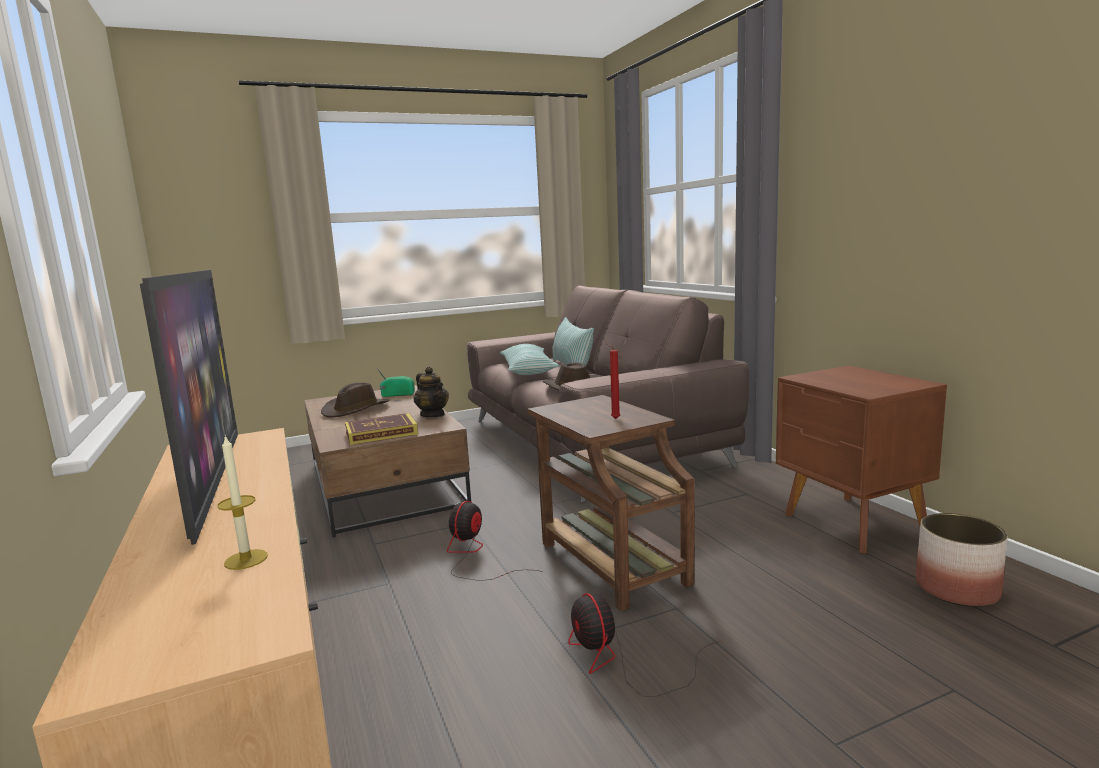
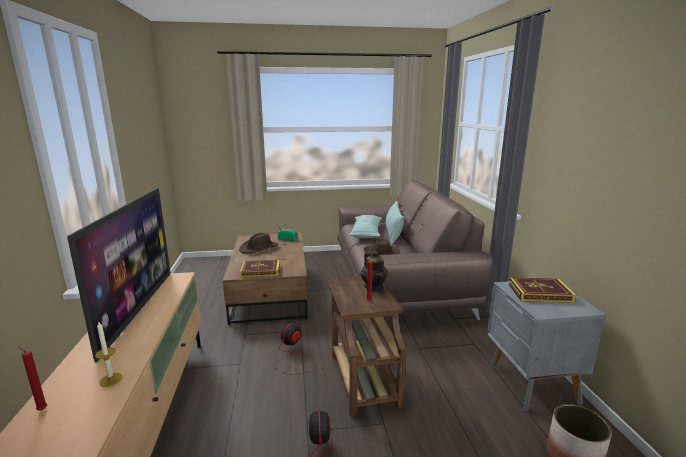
camera: 15 degrees right, 5 degrees up
(130, 618) = (41, 409): none -> red candle
(433, 415) = (295, 260): teapot -> teapot (374, 287)
(849, 378) = (540, 293): none -> book
(853, 524) = (532, 385): brown nightstand -> grey nightstand

